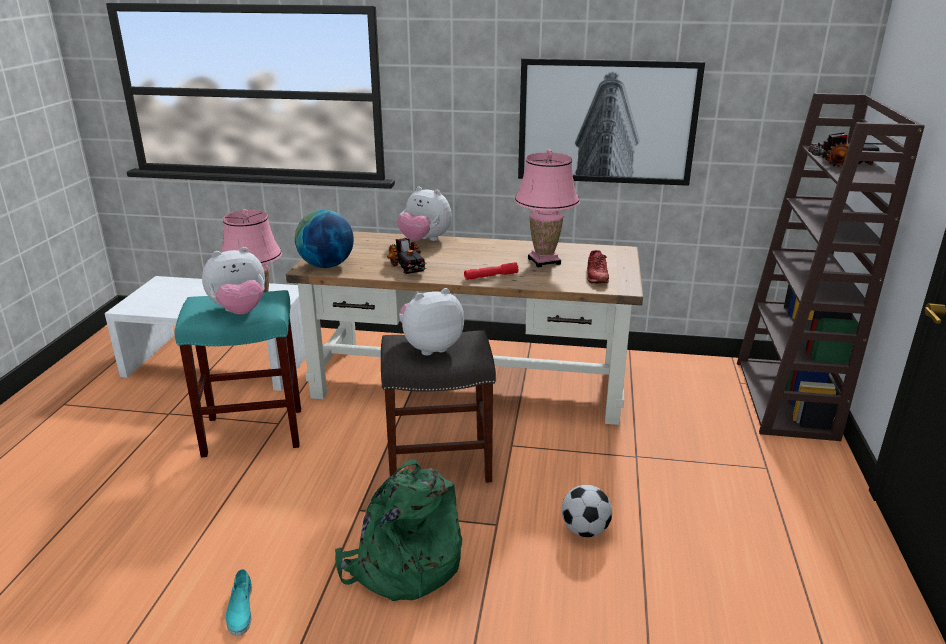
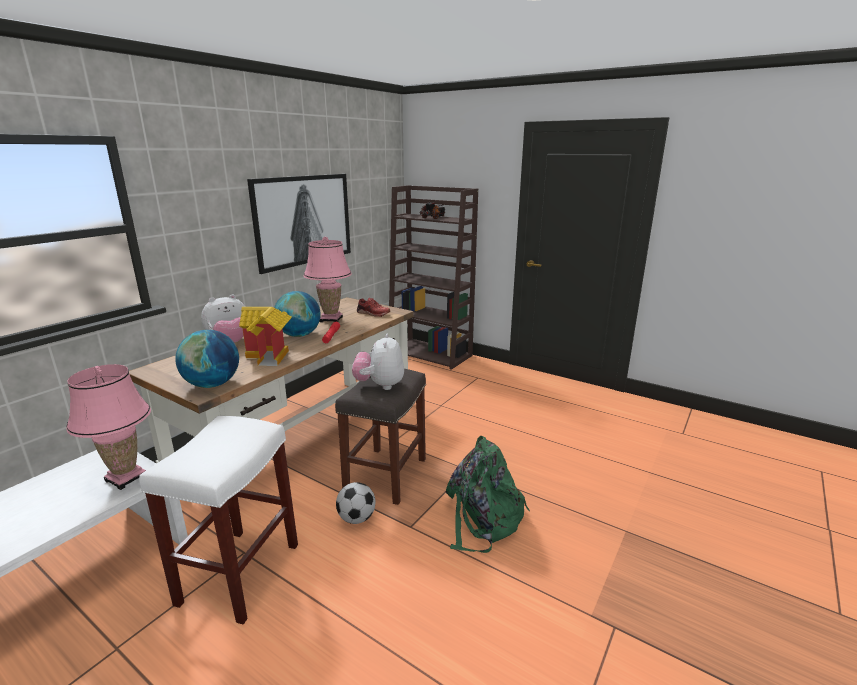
camera: 65 degrees left, 5 degrees down
(240, 311) = (235, 443): plush toy -> none
(240, 609) = (488, 622): turquoise shoe -> none
(255, 431) = (240, 572): turquoise stool -> white stool
(407, 267) = (271, 356): toy truck -> toy house
(476, 261) = (299, 335): none -> globe
(585, 530) = (491, 441): football -> football (357, 518)

